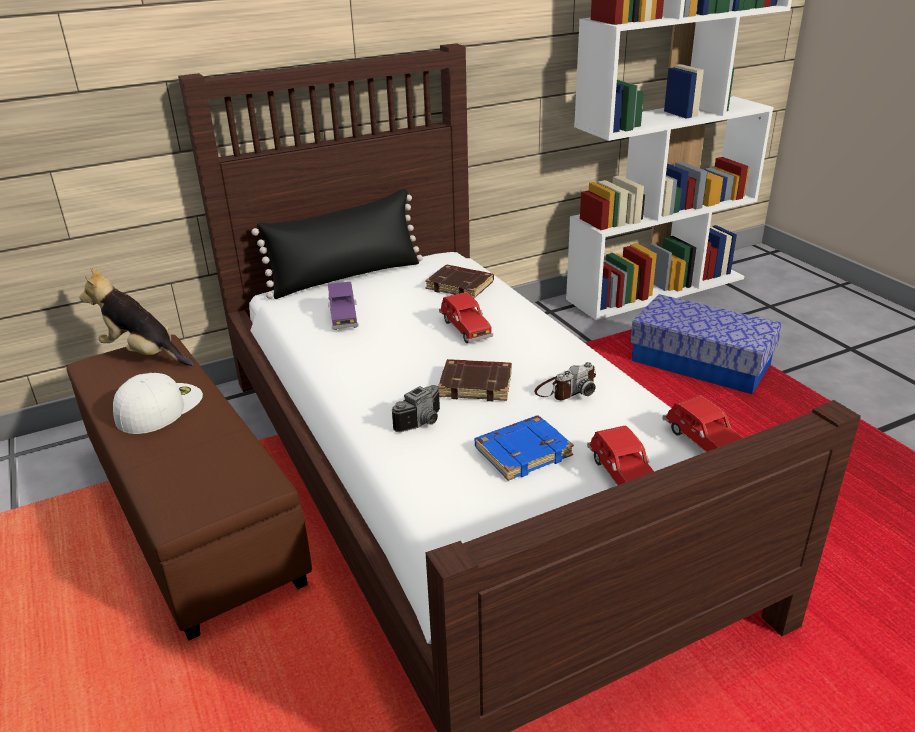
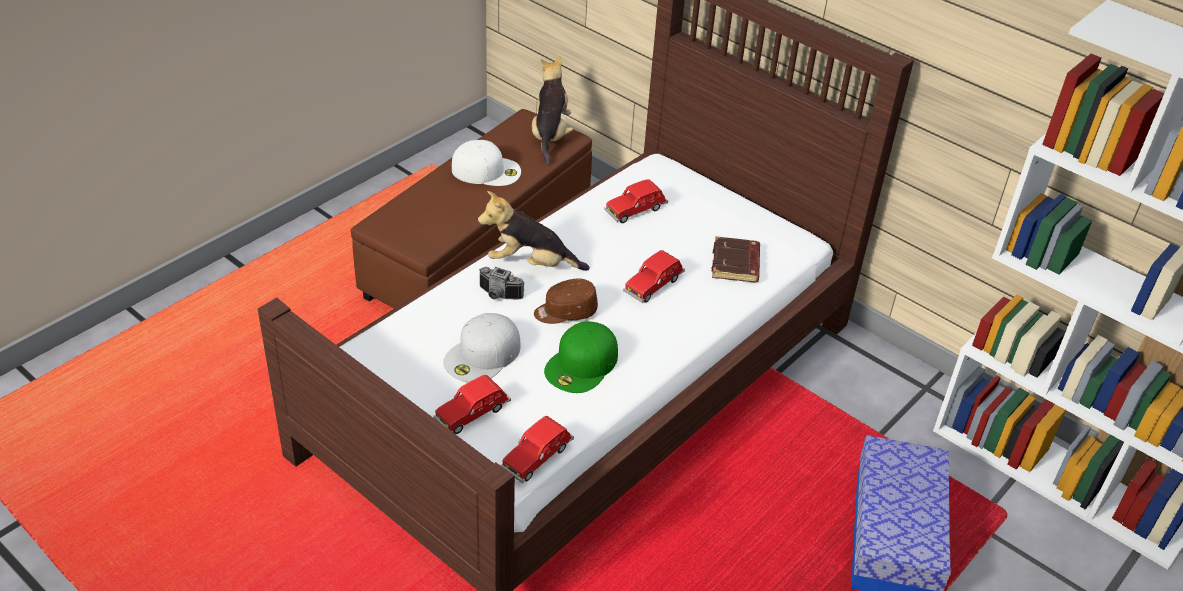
camera: 65 degrees right, 10 degrees up
(343, 316) = (636, 210): purple toy car -> red toy car
(346, 277) = (715, 192): black pillow -> none
(382, 391) = (531, 264): none -> plush toy
(477, 384) = (565, 312): brown book -> brown cap
(523, 452) = (483, 355): blue book -> white cap
(565, 389) = (582, 364): camera -> green cap

